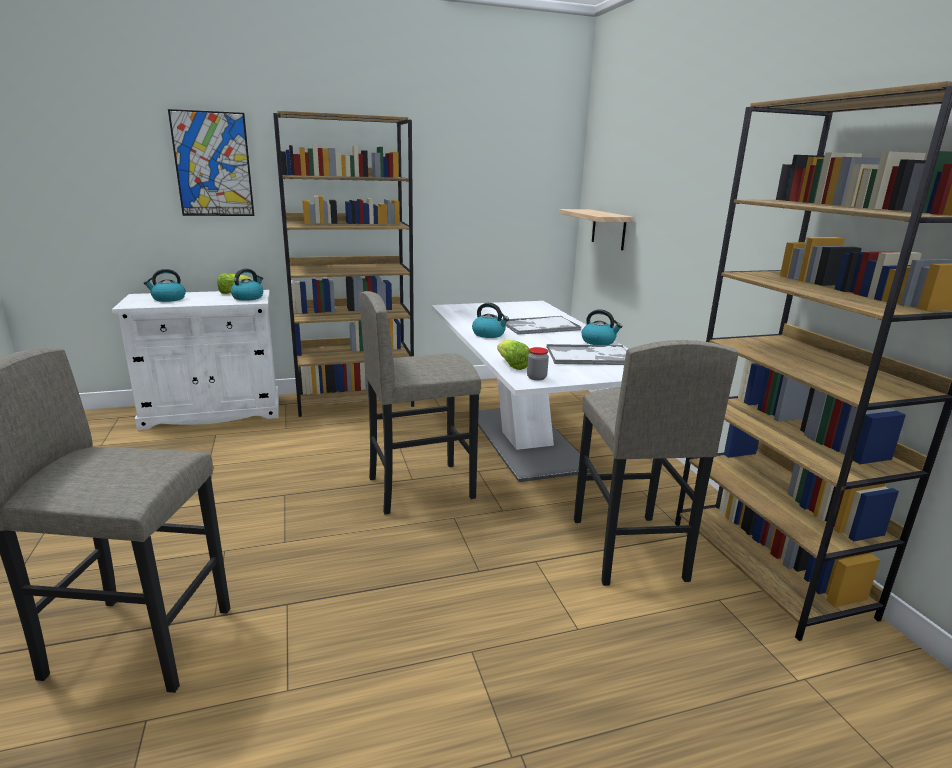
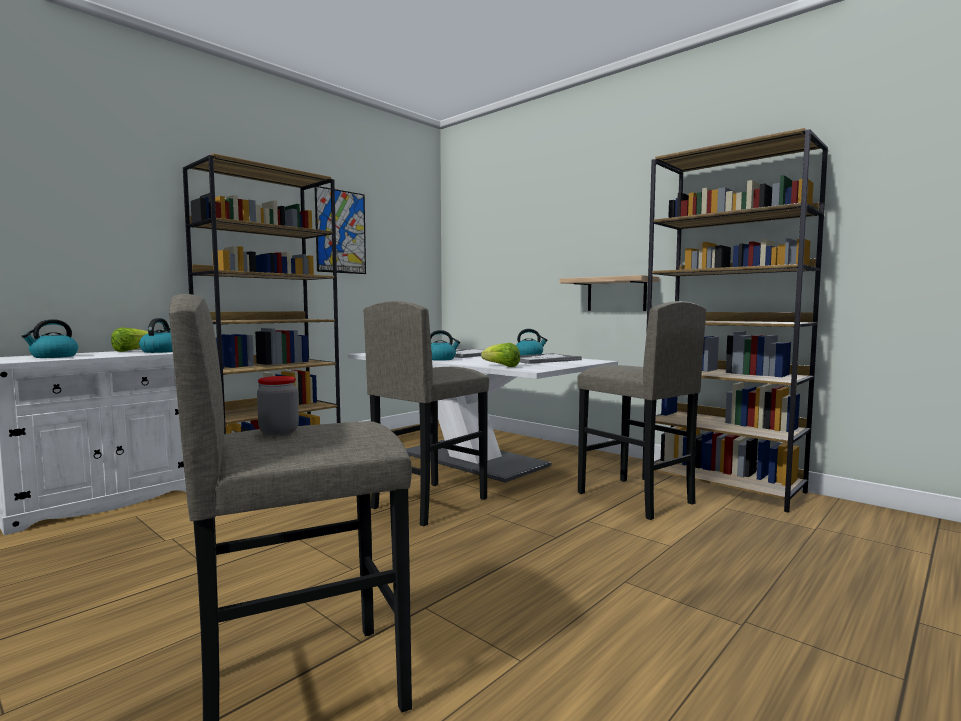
camera: 30 degrees left, 15 degrees down
(213, 164) = (107, 209): picture -> picture (340, 232)
(536, 377) = (535, 368): jar -> jar (279, 432)
(608, 229) = (481, 284): shelf -> shelf (616, 294)

